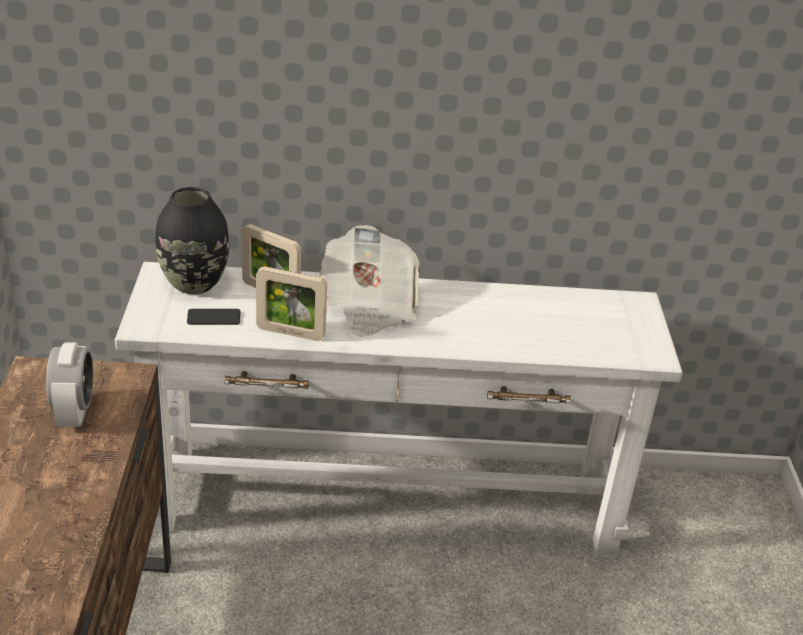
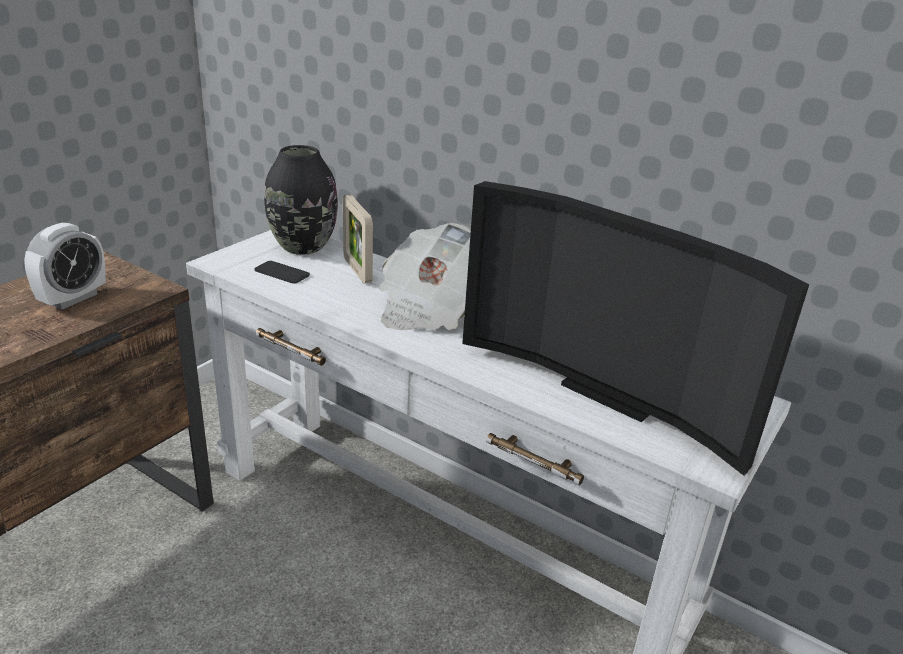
camera: 35 degrees right, 5 degrees down
(290, 333) = (328, 304): picture frame -> none
(555, 327) = (611, 391): none -> television

